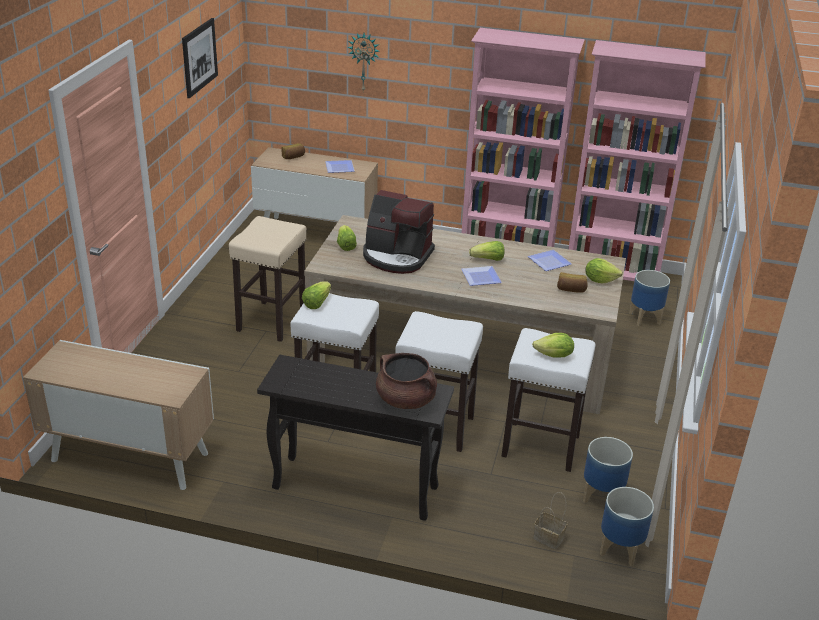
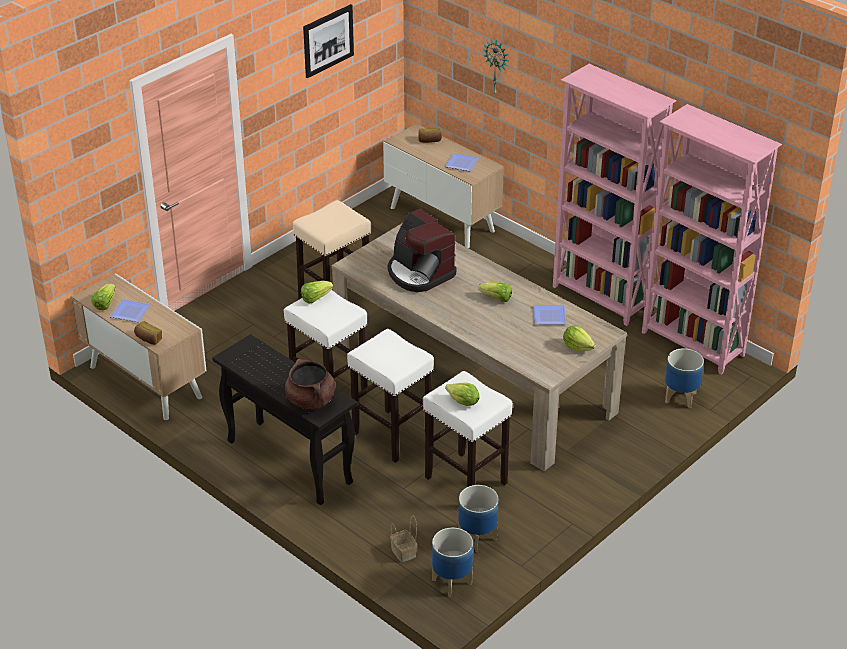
camera: 30 degrees right, 5 degrees up
(345, 245) = (386, 250): lettuce -> lettuce (105, 303)
(480, 278) = (471, 314): plate -> plate (129, 312)
(571, 289) = (541, 348): bread -> bread (148, 339)

